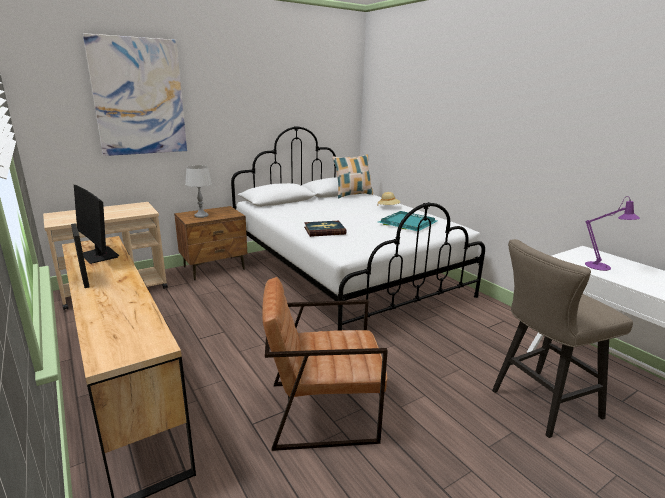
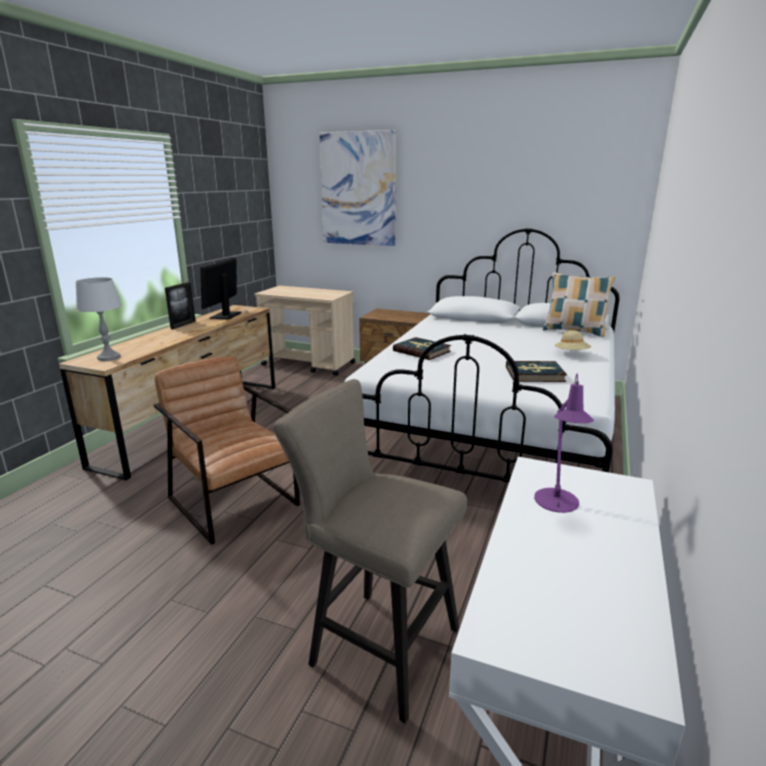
camera: 55 degrees right, 0 degrees up
(201, 216) = (387, 315): grey table lamp -> grey table lamp (108, 357)
(409, 223) = (534, 374): turquoise tray -> book

